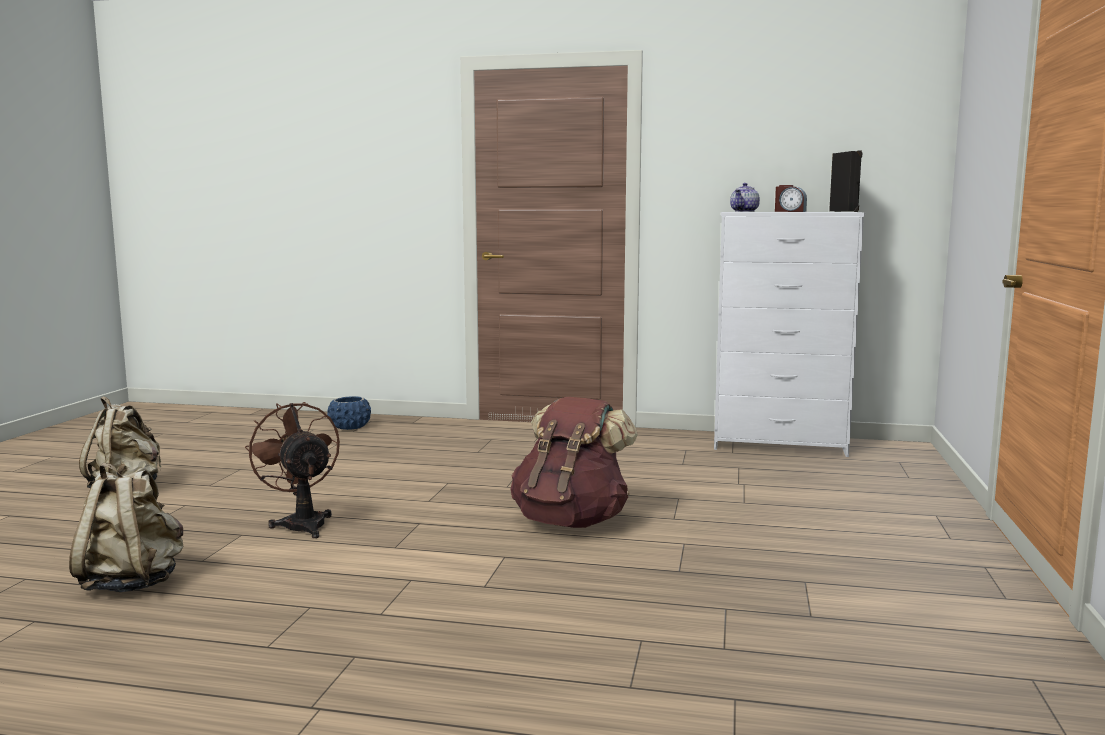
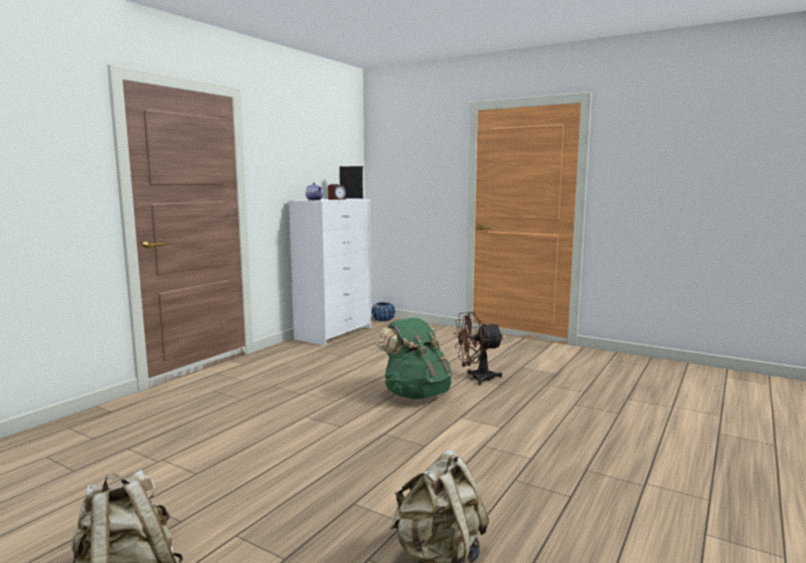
camera: 70 degrees left, 0 degrees up
(301, 523) = (347, 475): brown fan -> brown fan (476, 378)
(350, 427) = (74, 438): blue planter -> blue planter (383, 319)
(571, 521) = (416, 394): brown backpack -> green backpack

